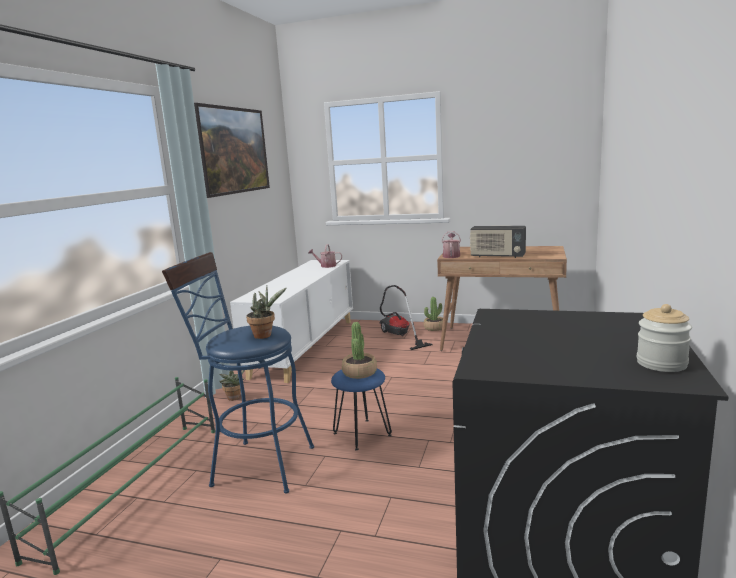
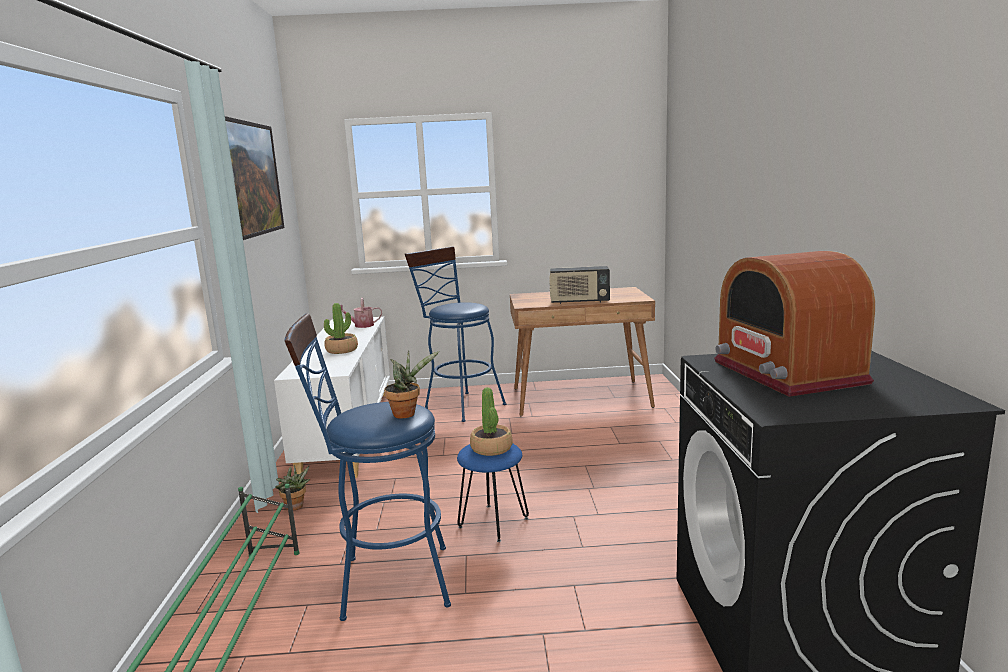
camera: 20 degrees left, 0 degrees up
(399, 336) = (460, 405): vacuum cleaner -> blue stool
(434, 328) = (496, 391): potted plant -> potted plant (342, 350)
(451, 255) = (526, 304): watering can -> none
(549, 332) = (786, 372): none -> radio
(661, 363) = (920, 389): jar -> none

